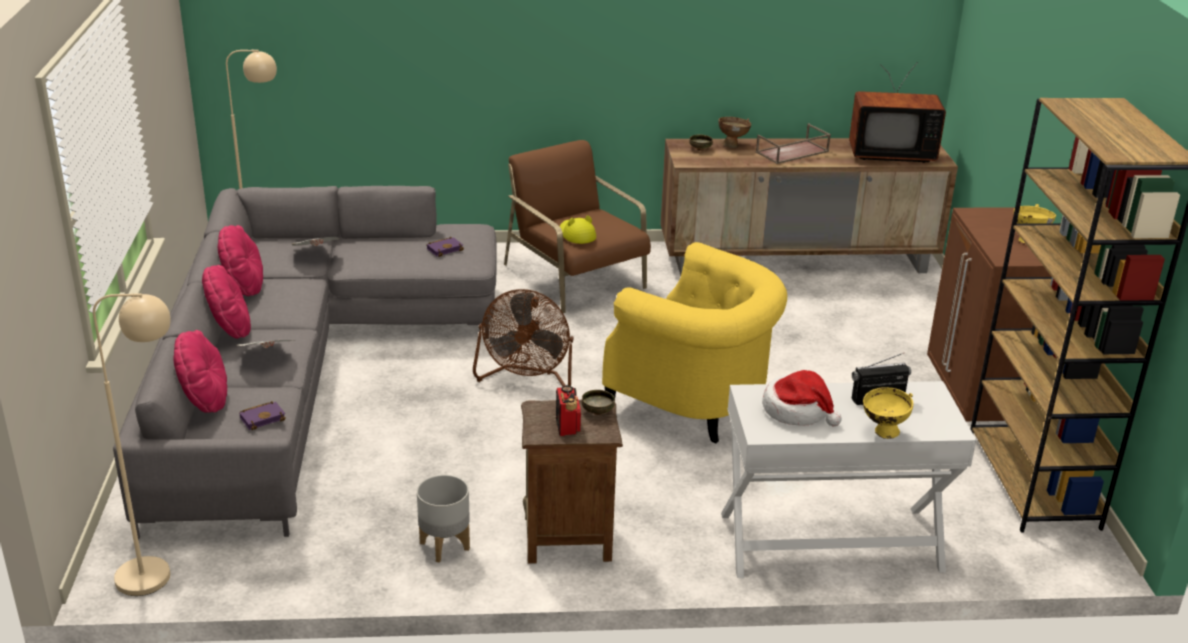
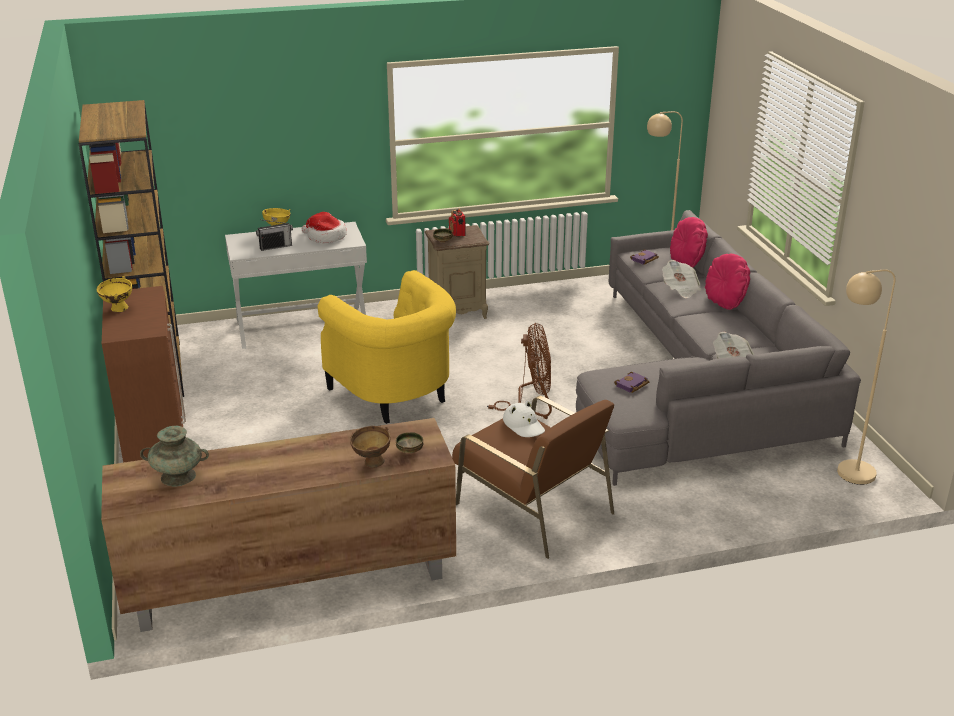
camera: 170 degrees right, 0 degrees up
(244, 289) = (753, 331): pink pillow -> none
(444, 545) = (525, 302): grey planter -> none
(524, 377) = (530, 400): brown fan -> brown fan turned 90 degrees clockwise
(576, 234) = (524, 425): yellow hat -> white hat
(693, 405) = (393, 395): yellow armchair -> yellow armchair turned 150 degrees counterclockwise
(792, 152) = (300, 461): brown tray -> none
(889, 153) = (177, 476): television -> turquoise vase

